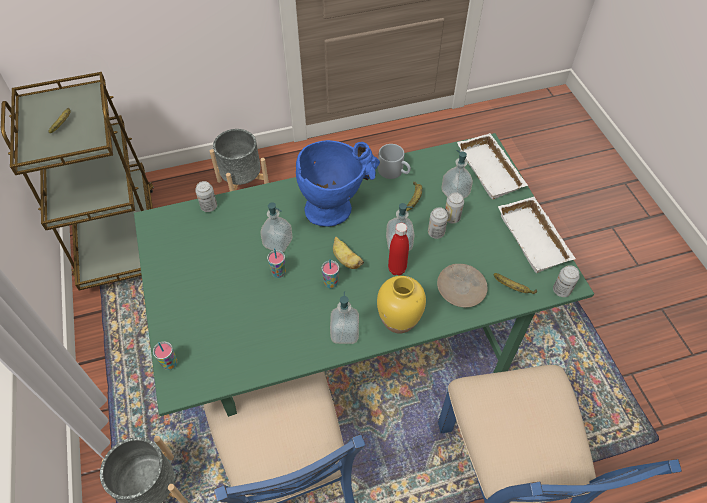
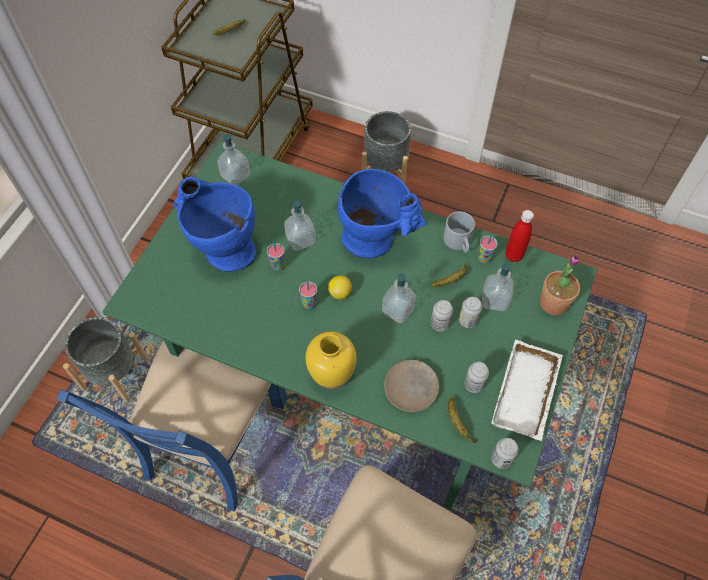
camera: 40 degrees right, 5 degrees up
(170, 364) = (140, 280): cup -> cup (484, 258)
(209, 206) = (277, 172): can -> can (473, 384)
(219, 290) = (222, 248): none -> blue vase
(344, 333) = (281, 352): soap dispenser -> soap dispenser (235, 175)
(346, 260) = (340, 292): banana -> lemon
(397, 269) = (374, 331): red bottle -> red bottle (513, 255)
(492, 170) = (553, 303): white tray -> potted plant

